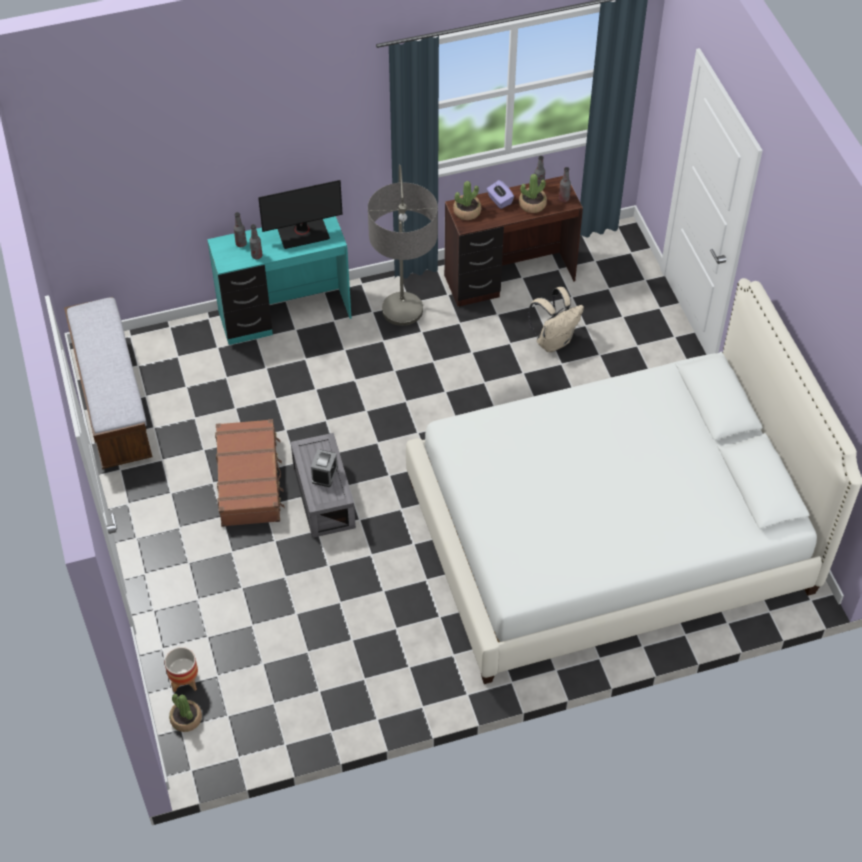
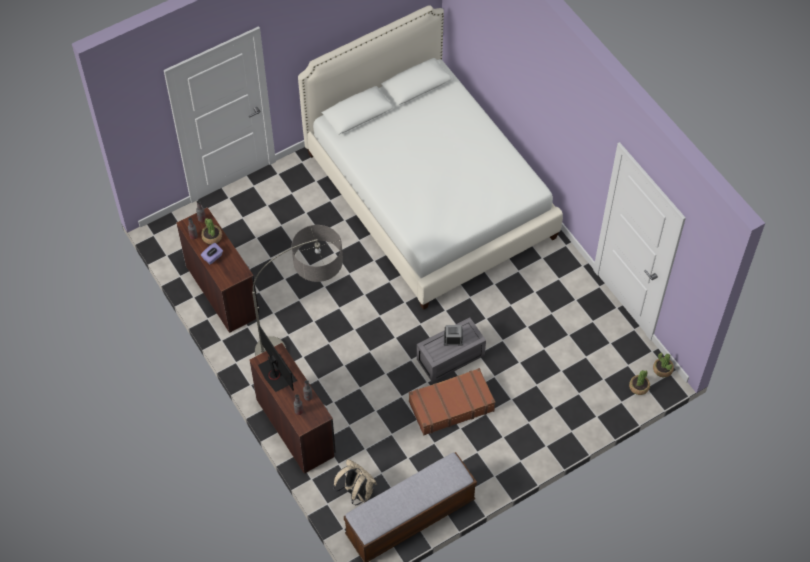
camera: 105 degrees left, 5 degrees up
(185, 681) = (614, 396): planter -> none
(285, 316) = (296, 426): turquoise desk -> brown desk
(467, 211) = (229, 275): potted plant -> potted plant (662, 369)
(554, 341) = (275, 253): beige backpack -> beige backpack (356, 492)

